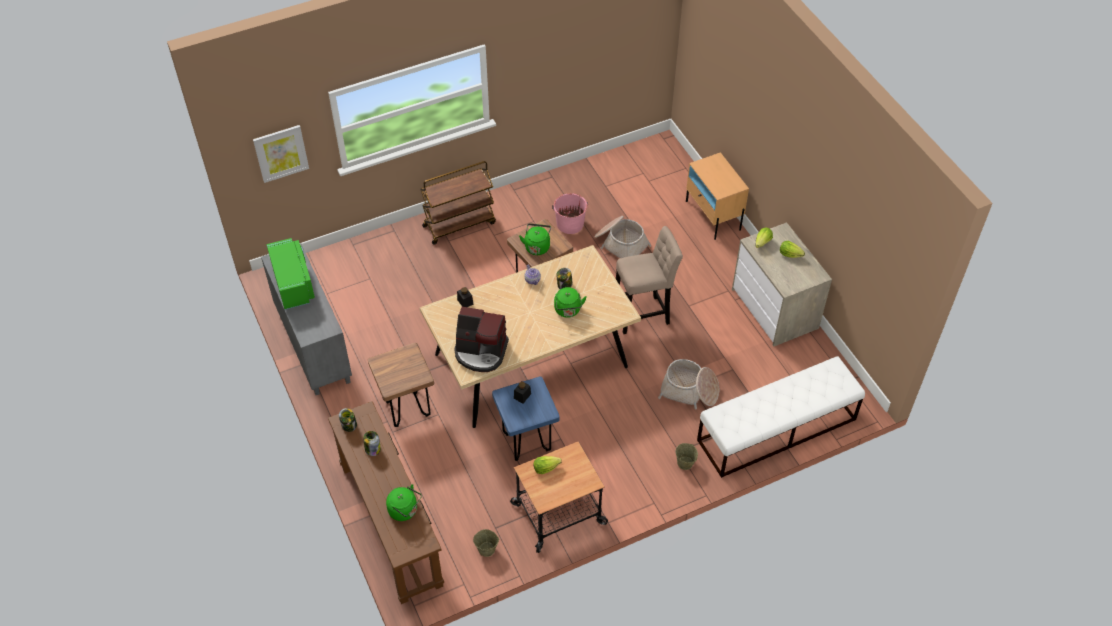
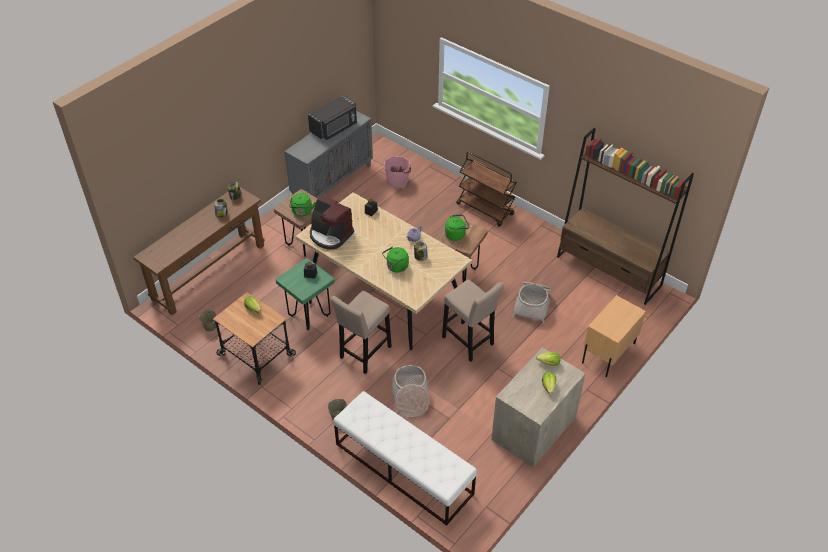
camera: 65 degrees right, 5 degrees down
(281, 153) = (405, 59): picture -> none
(294, 283) = (334, 128): green microwave -> black microwave
(405, 511) = (179, 246): green kettle -> green kettle (302, 212)
(481, 352) = (330, 235): coffee machine -> coffee machine turned 45 degrees counterclockwise
(526, 443) = (309, 316): blue stool -> green stool
(570, 224) = (531, 268): pink bucket -> pink bucket (397, 181)
(610, 168) = (609, 271): none -> brown bookcase
(611, 411) = (364, 354): none -> beige stool

